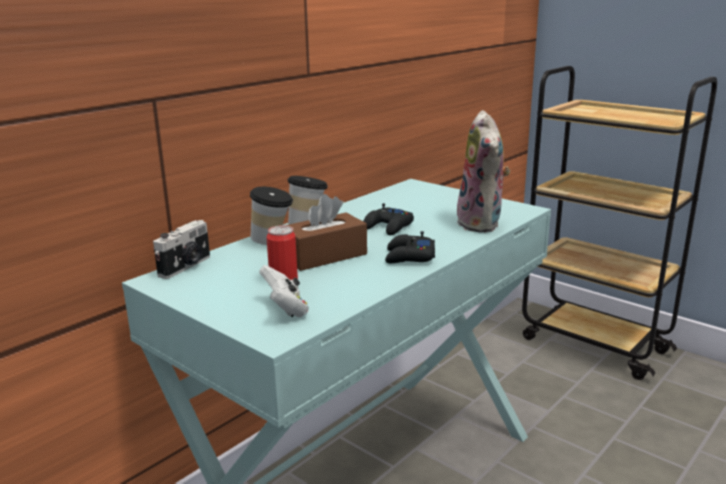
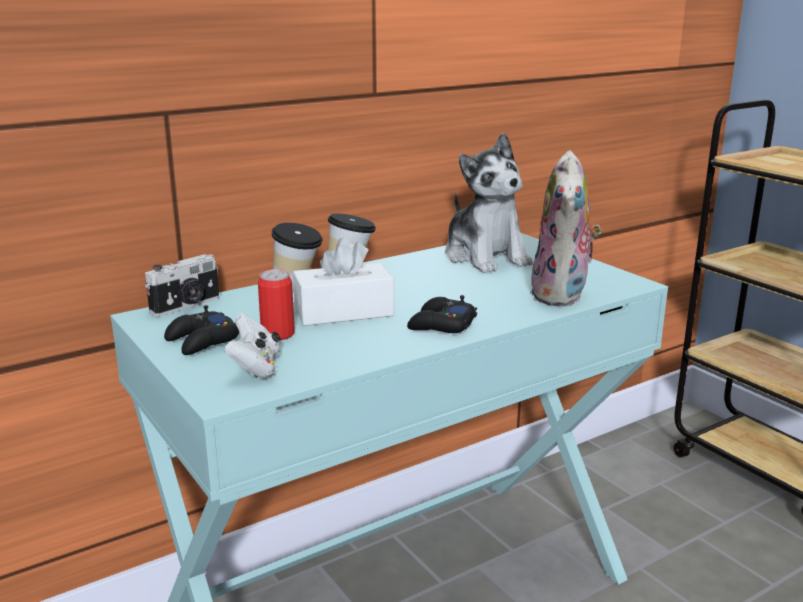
camera: 15 degrees right, 0 degrees up
(324, 256) = (343, 312): brown tissue box -> white tissue box
(389, 227) = (444, 286): black game controller -> black game controller (202, 341)
(403, 201) = (485, 257): none -> plush toy

